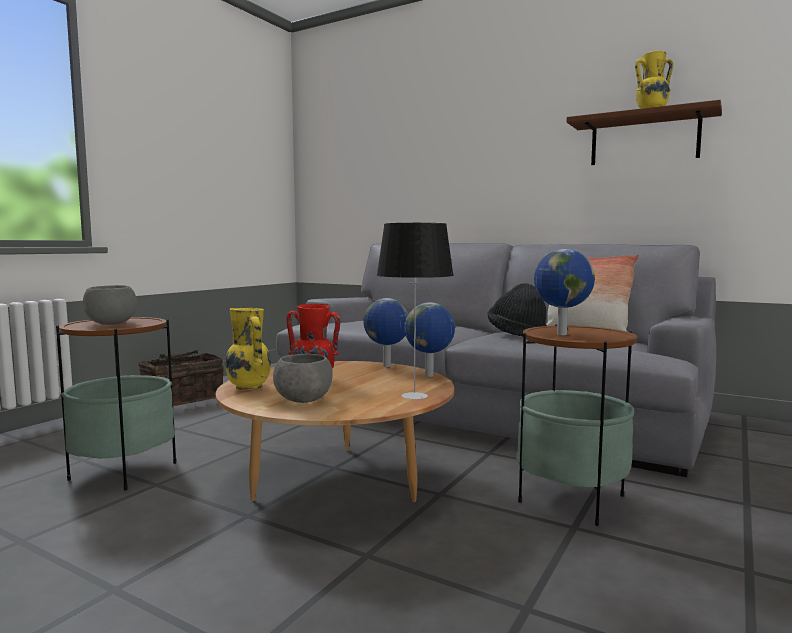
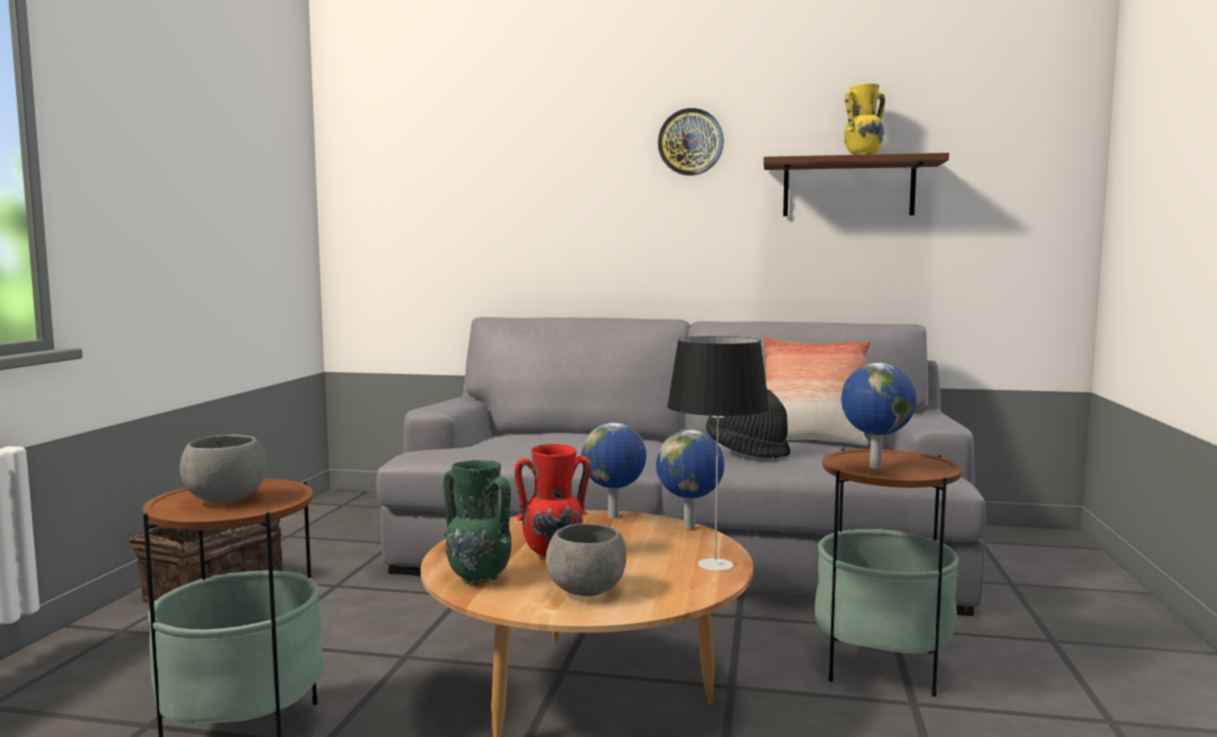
camera: 20 degrees left, 0 degrees up
(249, 388) = (478, 579): yellow vase -> green vase
(523, 114) = (690, 142): none -> wall clock

